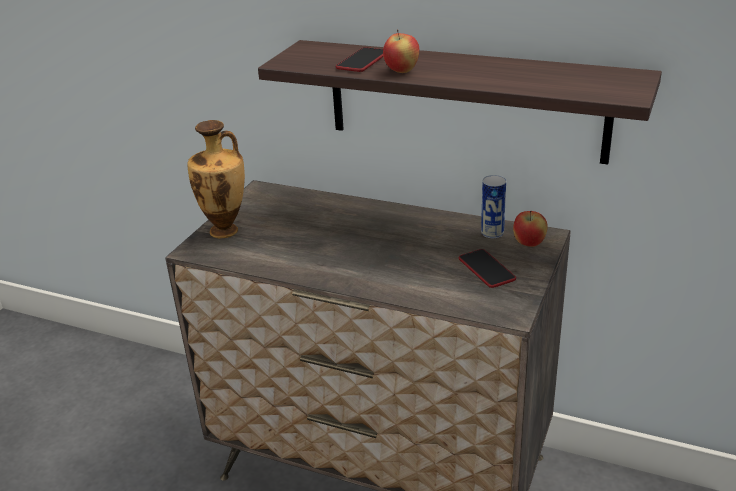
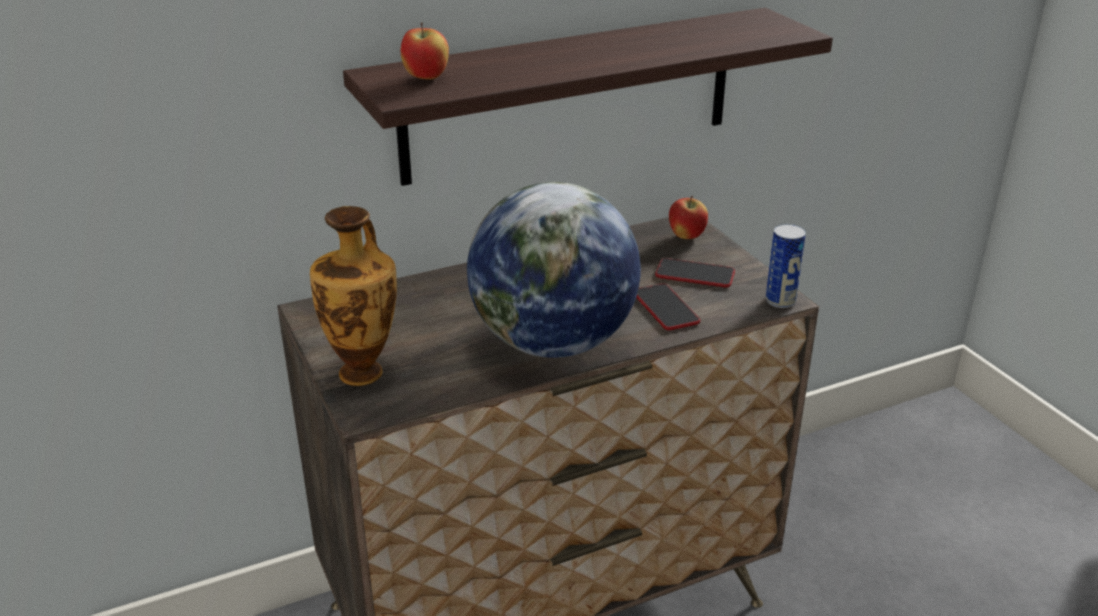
camera: 50 degrees left, 0 degrees up
(330, 265) = (552, 343): none -> globe
(362, 61) = (489, 70): phone -> phone (665, 308)
(402, 71) = (559, 68): apple -> apple (426, 78)
(492, 233) = (639, 242): can -> can (780, 301)

